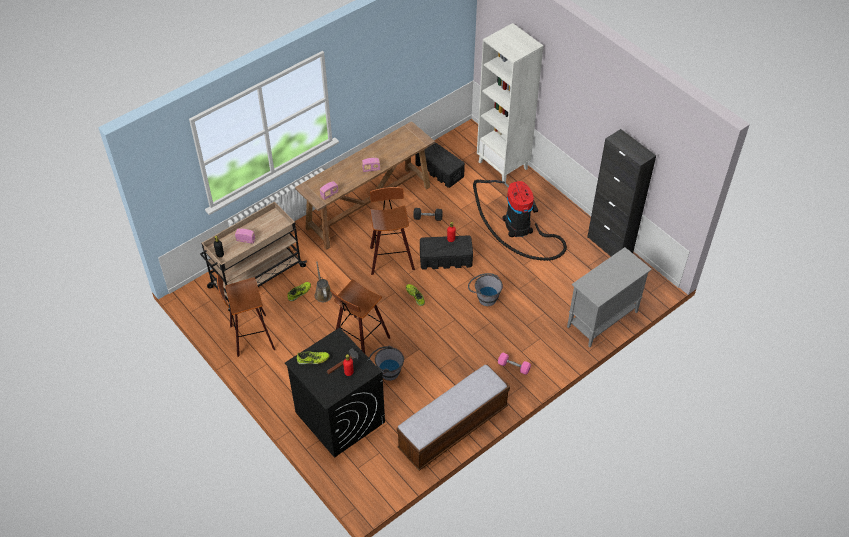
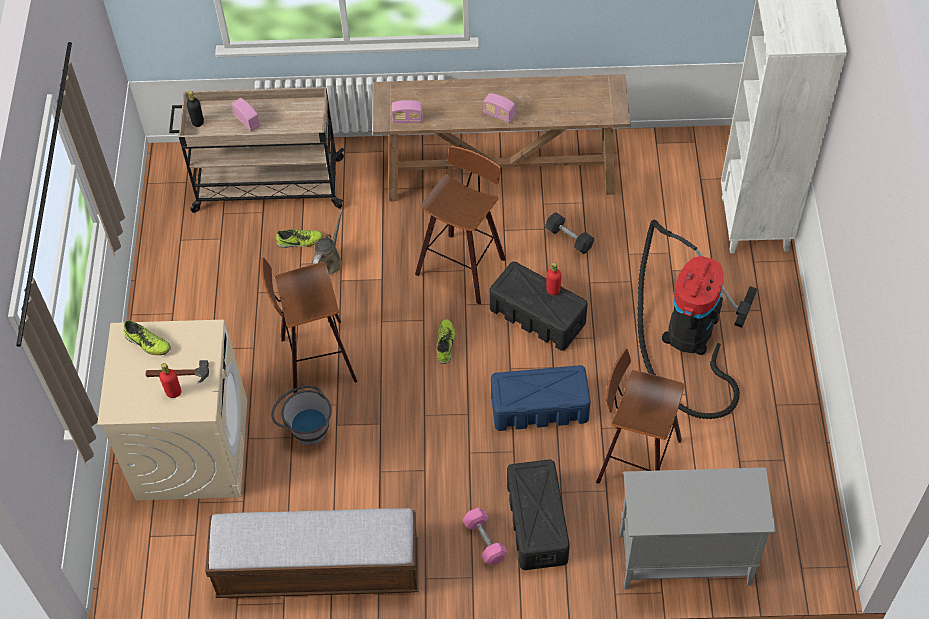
camera: 40 degrees right, 5 degrees up
(250, 336) = (186, 263): stool -> stool (635, 462)
(339, 417) = (192, 448): black washing machine -> beige washing machine
(440, 170) = (651, 177): black storage box -> black storage box (537, 524)
(484, 297) = (540, 408): grey bucket -> blue storage box
(609, 245) = (807, 450): black cabinet -> none

